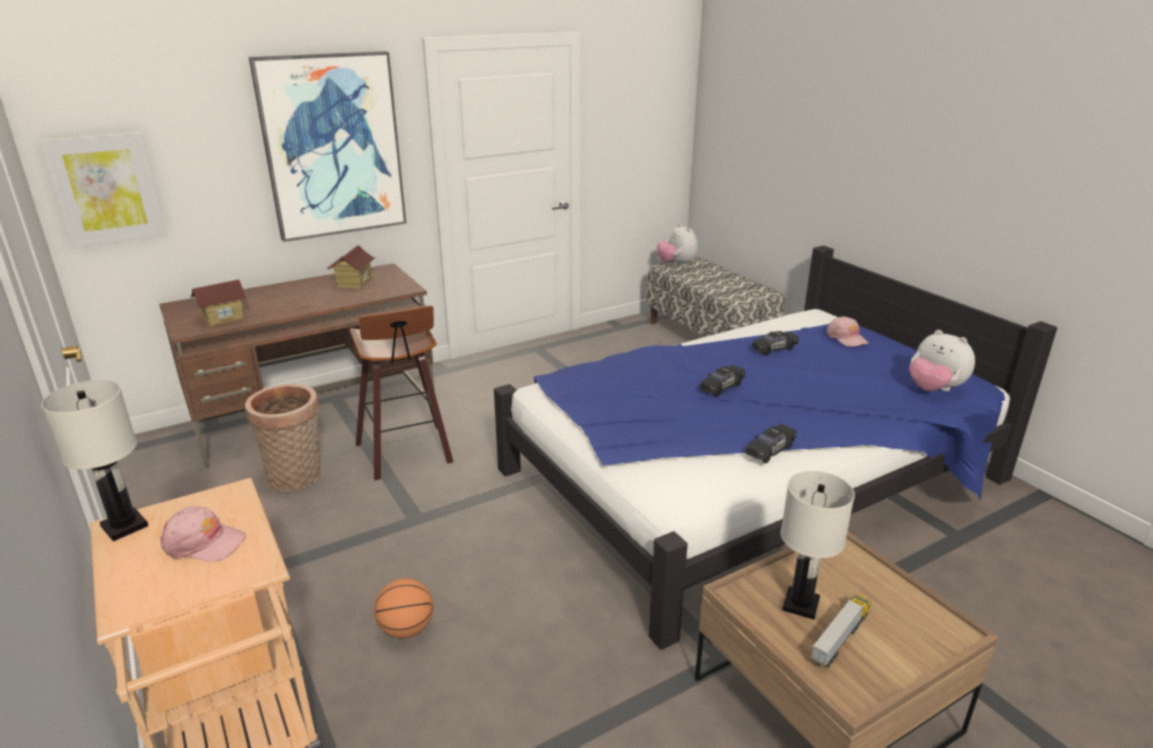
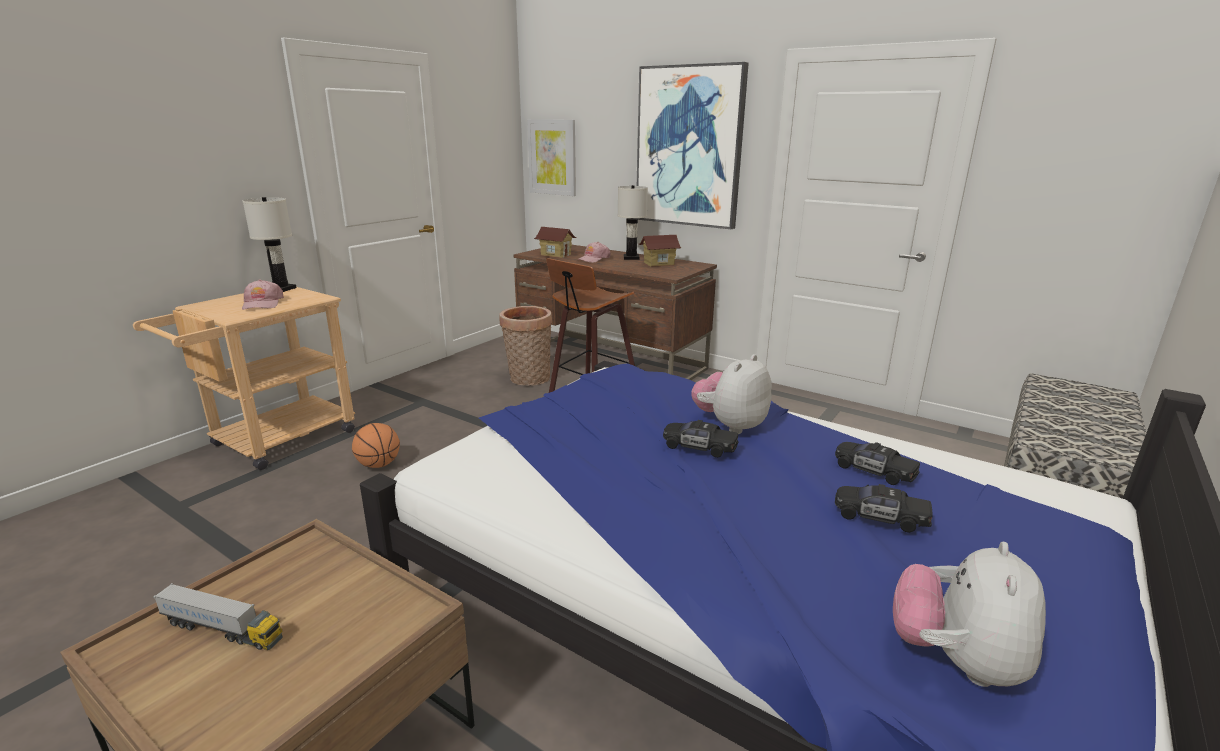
camera: 65 degrees right, 5 degrees down
(676, 264) = (1072, 385): plush toy -> plush toy (730, 425)
(770, 450) = (569, 502): black toy car -> black toy car (879, 517)
(800, 604) = (290, 591): white table lamp -> white table lamp (631, 258)
(846, 338) = (1023, 530): pink cap -> pink cap (593, 259)

